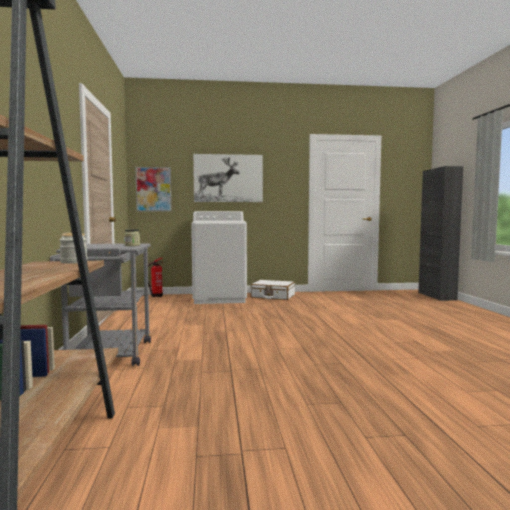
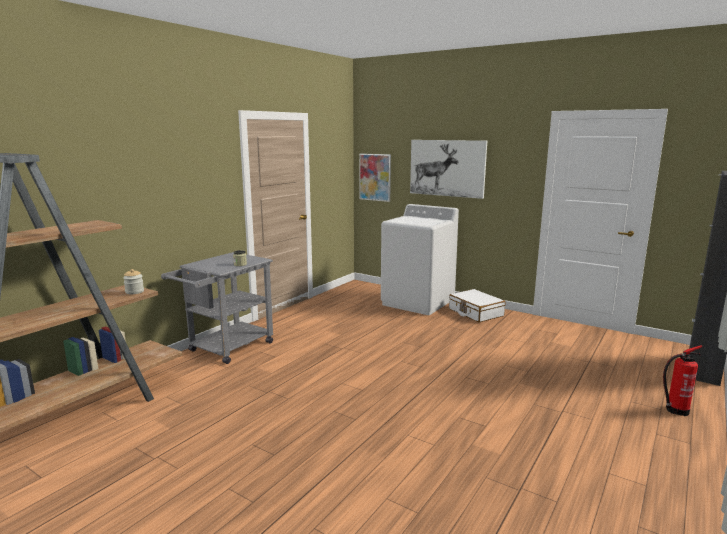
camera: 40 degrees right, 10 degrees up
(156, 296) = (370, 286): fire extinguisher -> fire extinguisher (675, 410)

